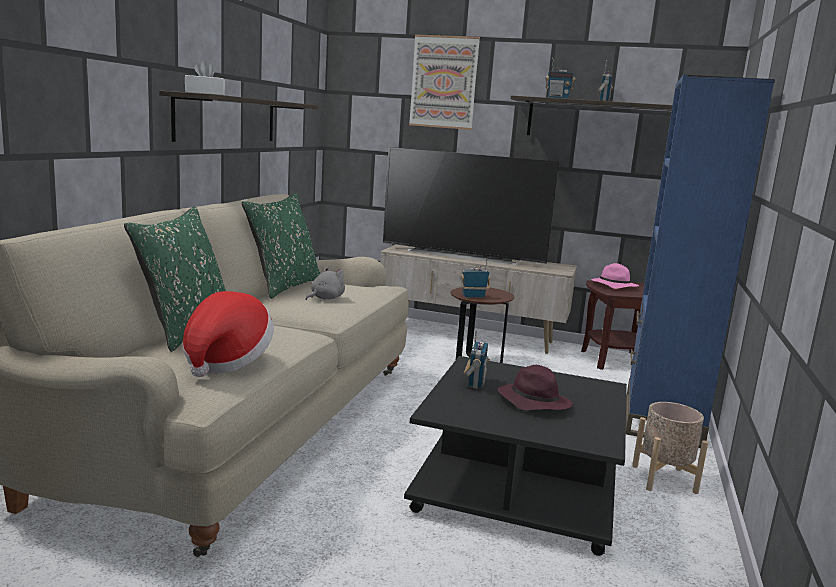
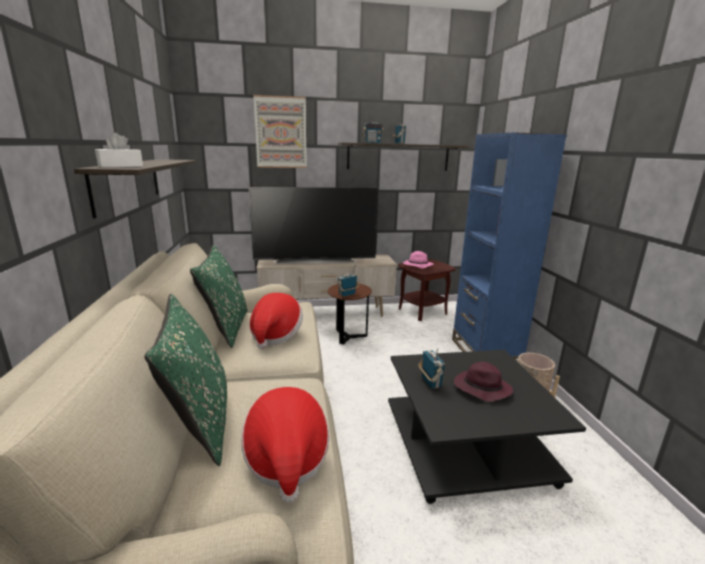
camera: 25 degrees left, 5 degrees up
(325, 298) = (275, 335): grey plush toy -> hat

